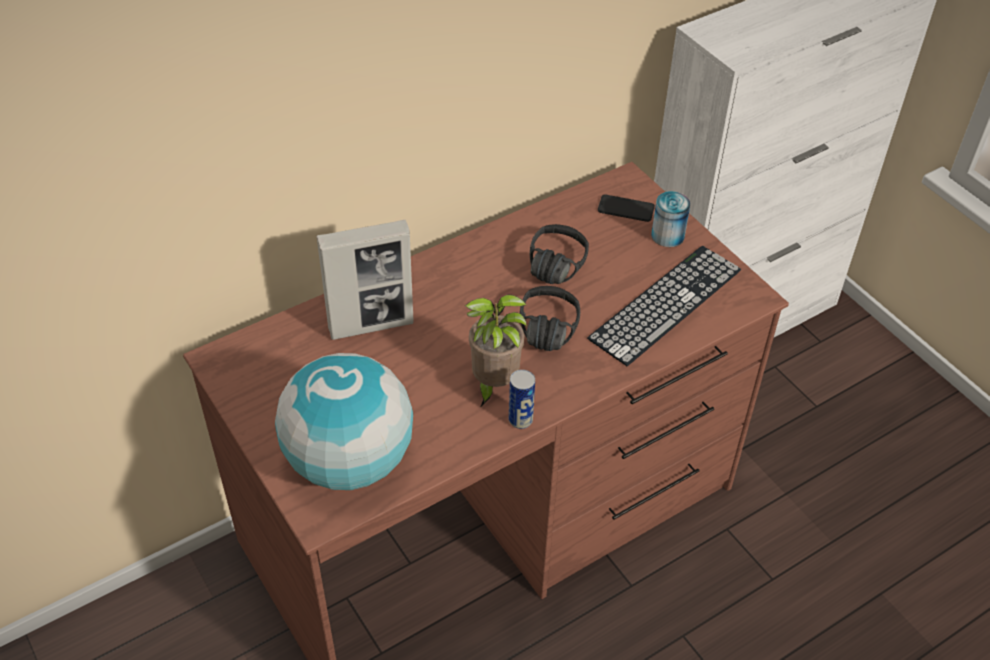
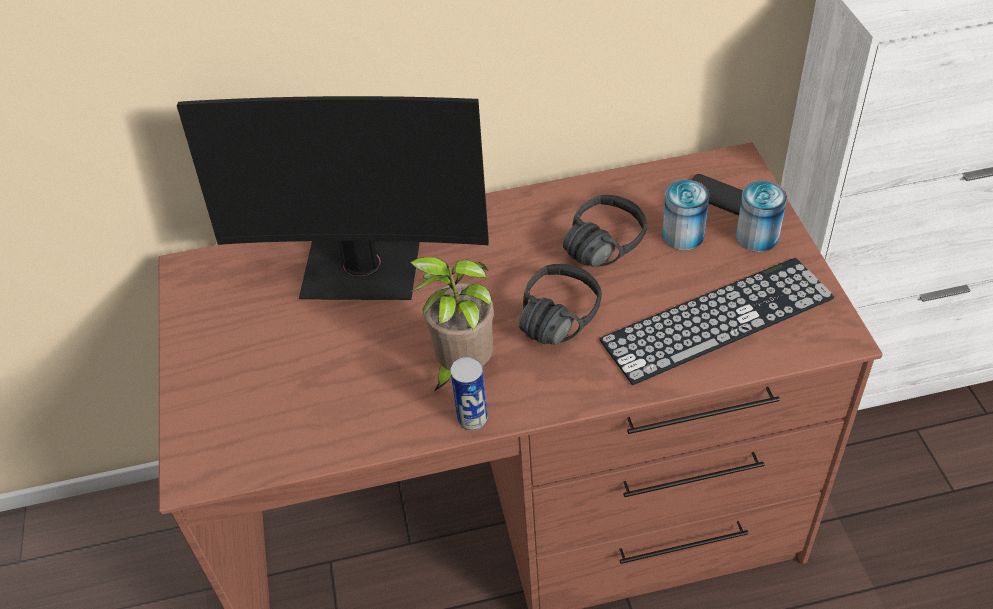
camera: 25 degrees right, 0 degrees up
(350, 461) = (259, 417): globe -> none
(371, 326) = (362, 269): picture frame -> monitor
(613, 245) = (683, 235): none -> can

